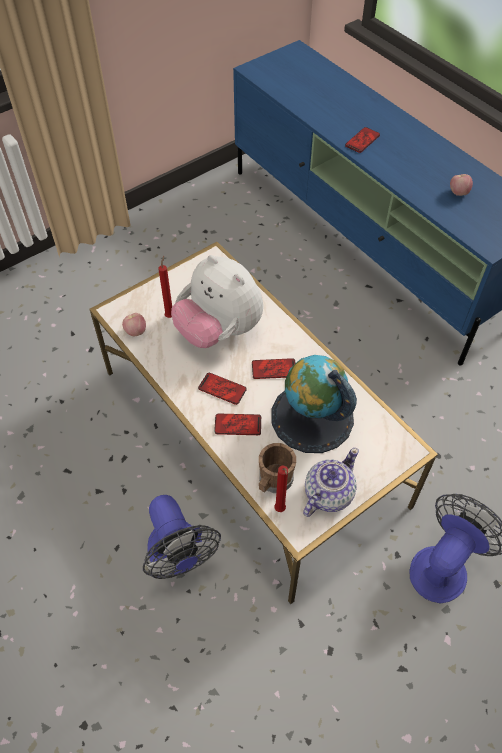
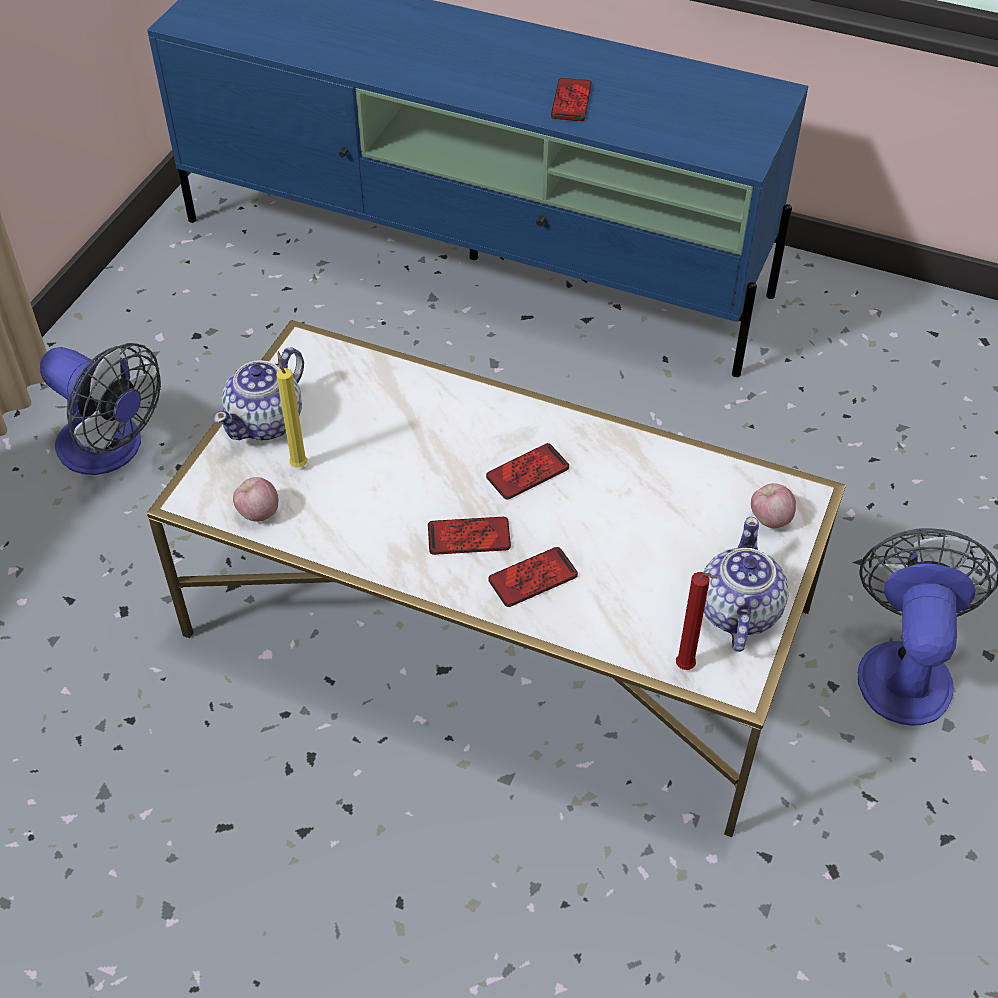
camera: 30 degrees left, 5 degrees down
(170, 288) = (267, 421): none -> teapot
(170, 315) = (298, 463): red candle -> yellow candle
(179, 556) = (513, 861): fan -> fan (111, 450)
(219, 331) = (398, 453): plush toy -> none
(273, 481) = (647, 632): brown mug -> none
(312, 417) = (635, 515): globe -> none
(362, 140) = (446, 74): phone -> phone (571, 101)
(458, 193) = (643, 101): apple -> apple (769, 519)

